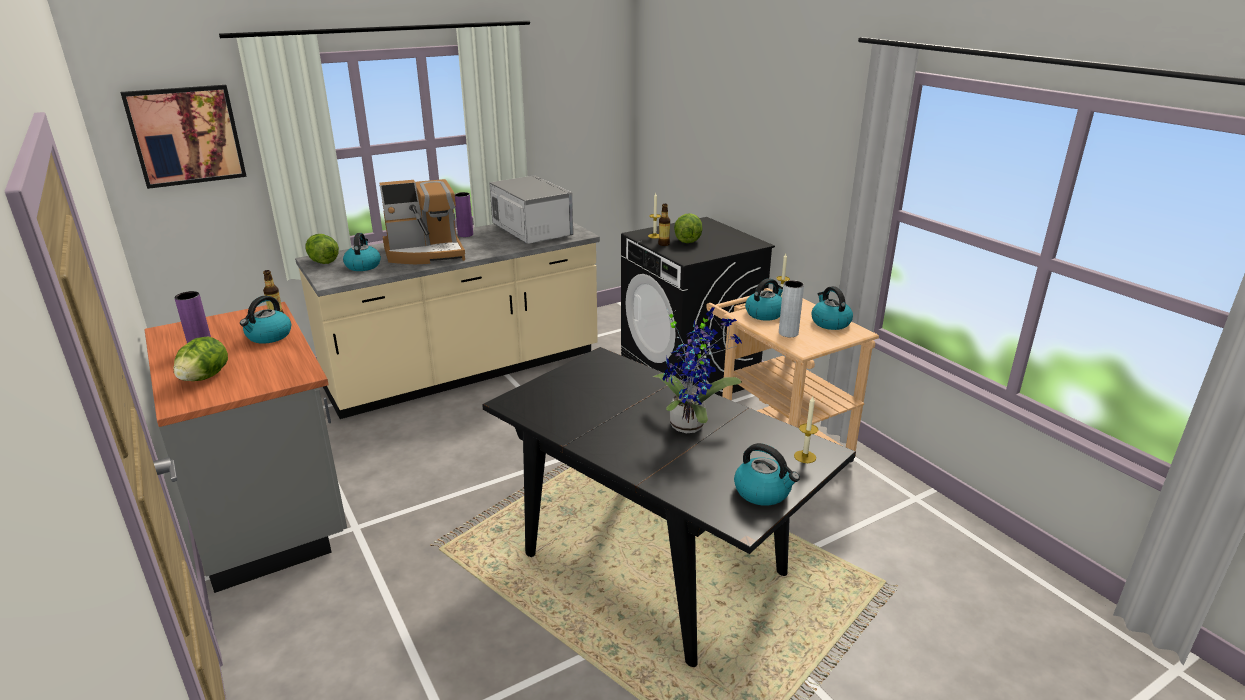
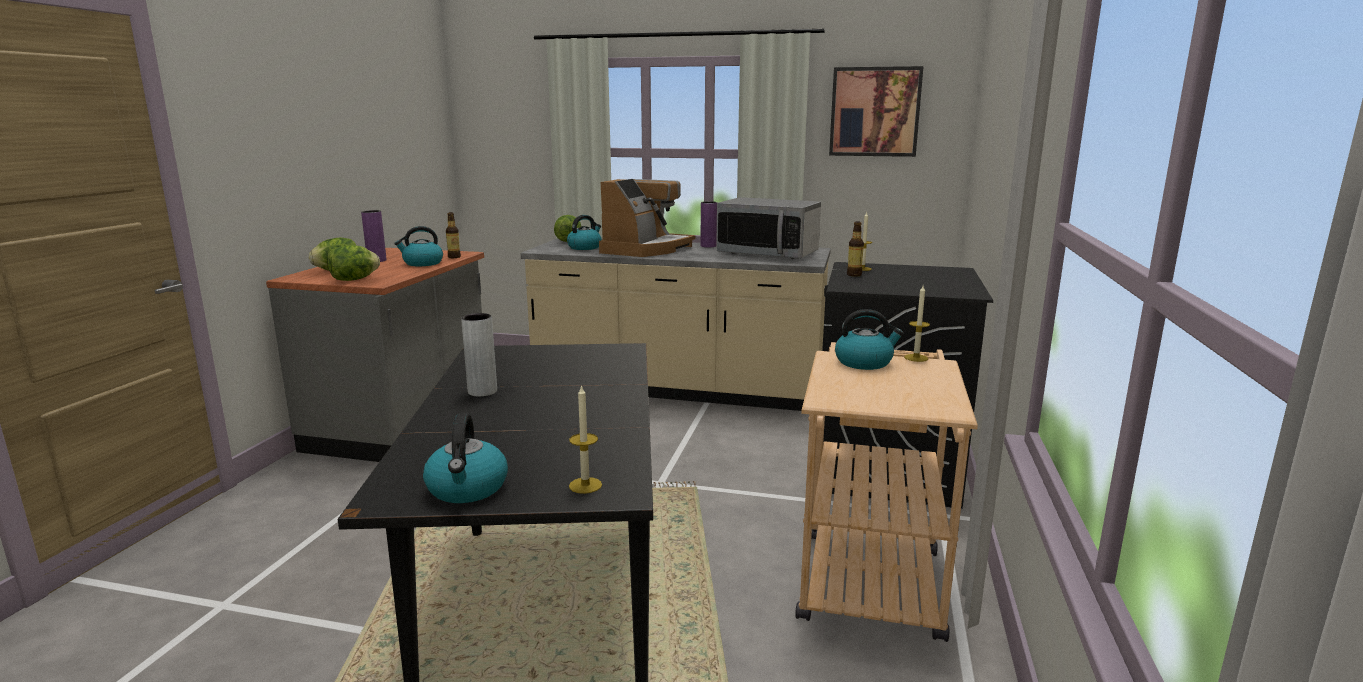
camera: 45 degrees right, 10 degrees down
(186, 135) = (508, 121): picture -> picture (874, 112)
(425, 253) = (646, 249): coffee machine -> coffee machine turned 90 degrees counterclockwise
(531, 232) = (768, 253): microwave -> microwave turned 105 degrees clockwise
(687, 241) = (889, 277): lettuce -> lettuce (354, 280)
(690, 423) = (562, 415): potted plant -> none
(788, 333) = (846, 383): grey vase -> grey vase (482, 391)
(830, 323) = (931, 392): kettle -> none

